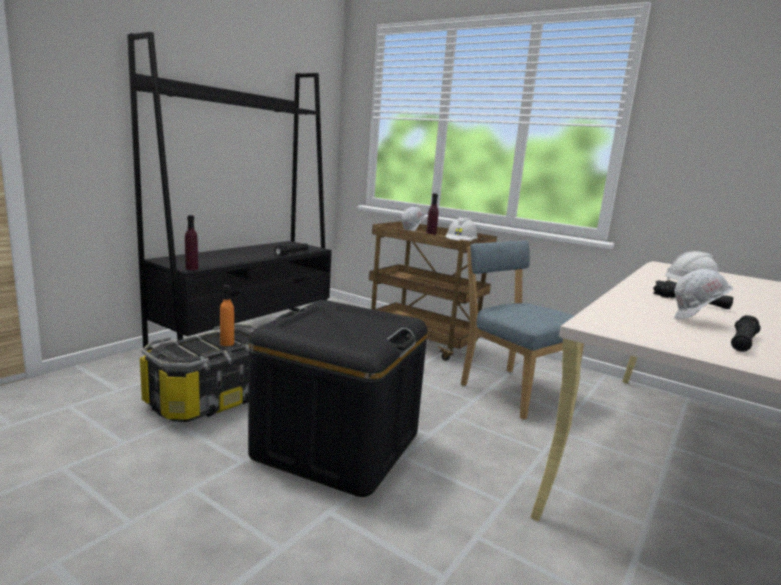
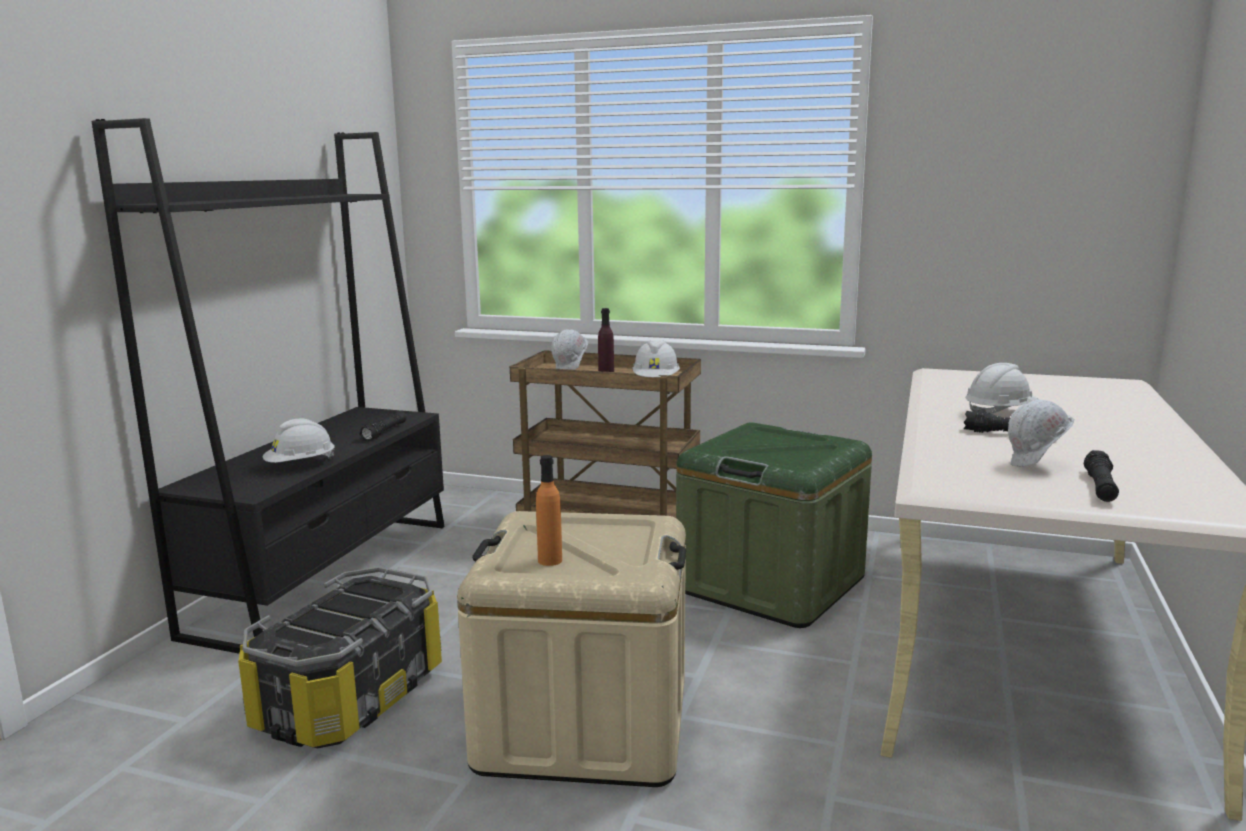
camera: 15 degrees left, 0 degrees up
(191, 268) = (256, 493): purple bottle -> none
(227, 343) = (366, 606): orange bottle -> orange bottle (550, 560)
(229, 260) = (300, 465): none -> white hard hat
(337, 445) = (584, 723): black storage box -> beige storage box
(511, 390) = (771, 584): blue chair -> green storage box

